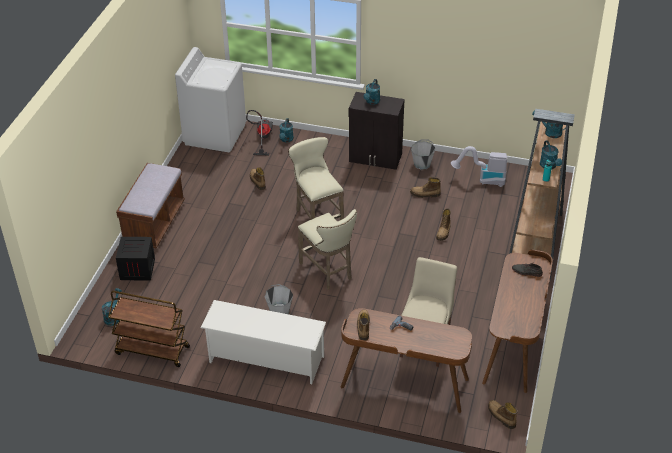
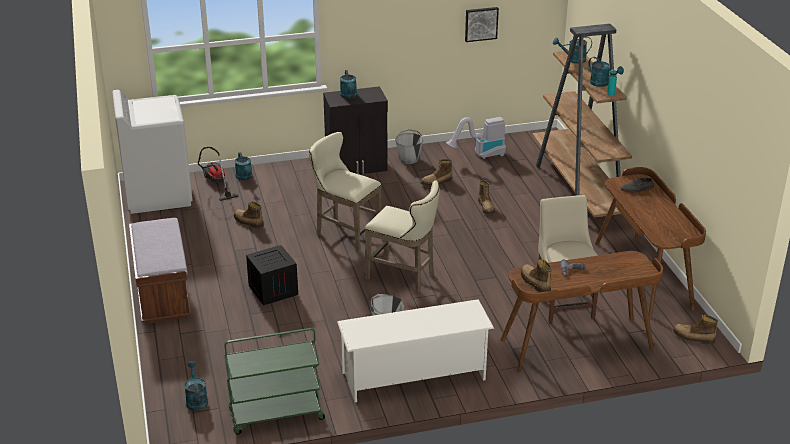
camera: 30 degrees left, 10 degrees down
(138, 269) = (183, 344): crate -> crate (273, 290)
(152, 350) = (275, 415): brown cart -> green cart
(505, 69) = (481, 23): none -> picture

